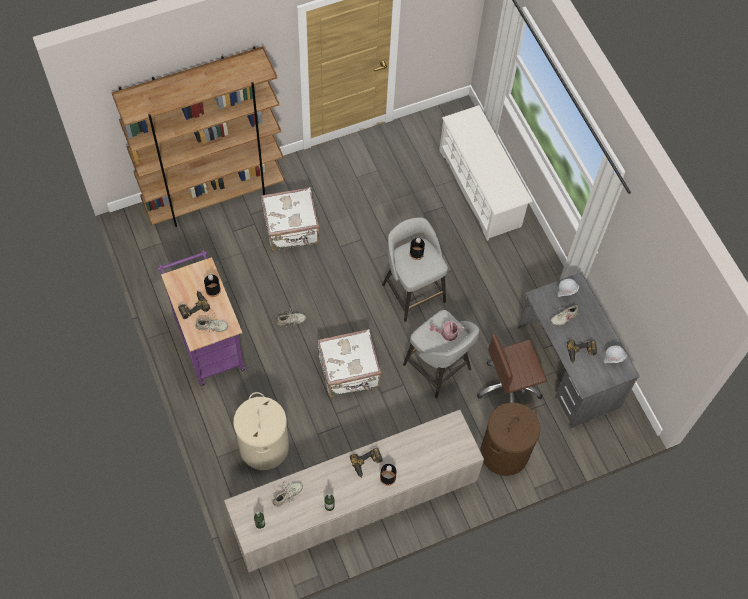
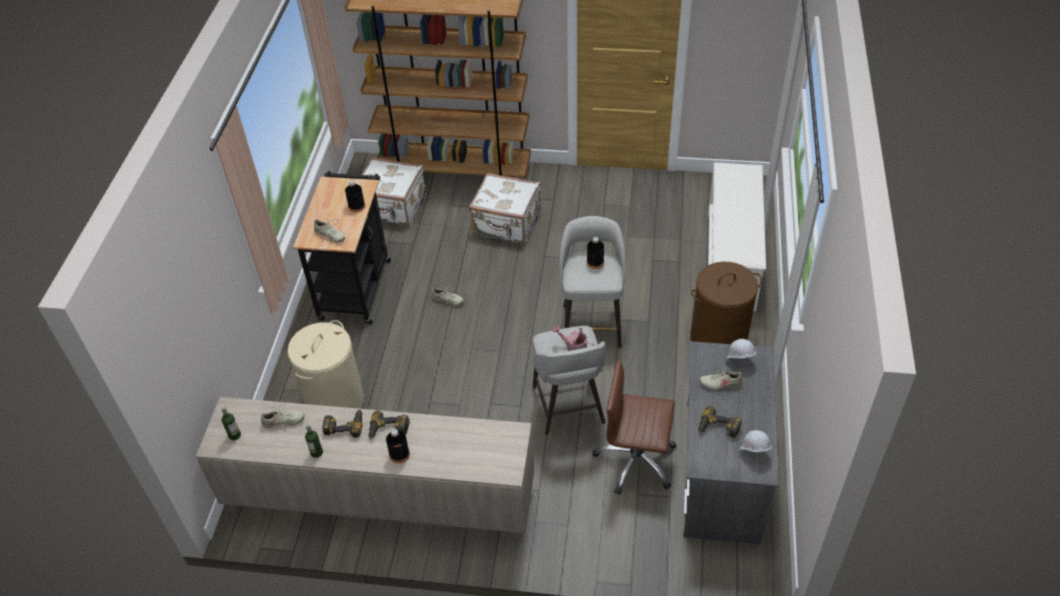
camera: 35 degrees right, 15 degrees down
(193, 306) = (327, 212): power drill -> power drill (344, 425)
(208, 340) = (356, 285): purple cart -> black cart
(349, 372) = (471, 370): white suitcase -> white suitcase (393, 208)
(504, 452) = (586, 525): brown laundry basket -> brown laundry basket (718, 339)

